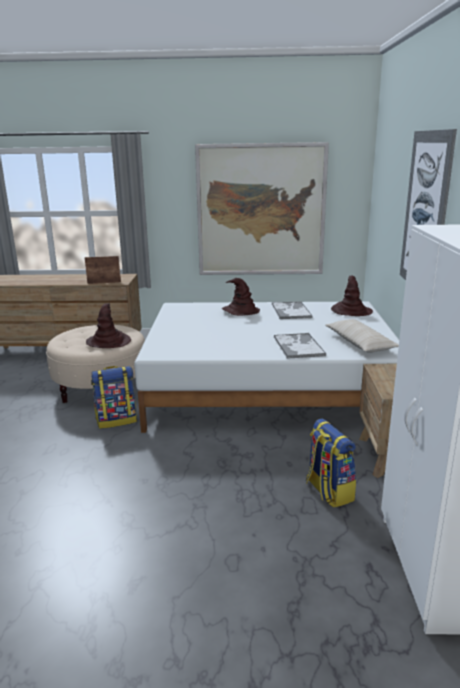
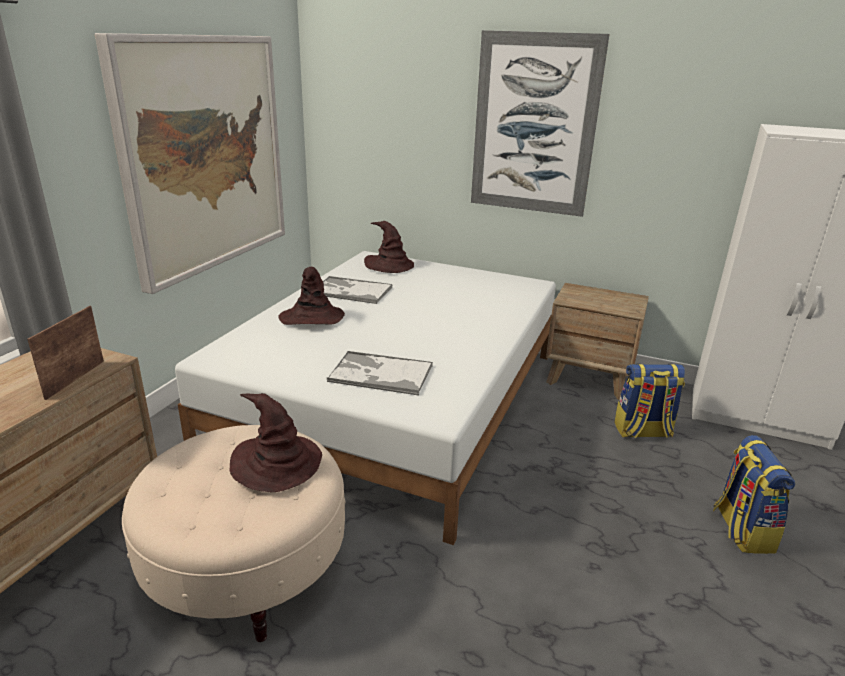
camera: 70 degrees left, 5 degrees up
(117, 420) = (395, 567): backpack -> backpack (741, 530)
(298, 346) = (484, 317): tray -> tray (380, 374)
(359, 343) = (498, 289): beige pillow -> none

